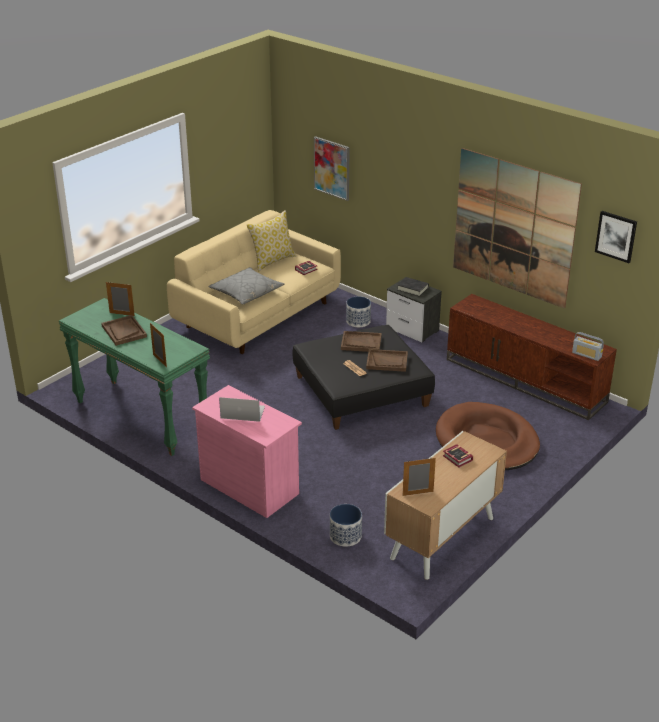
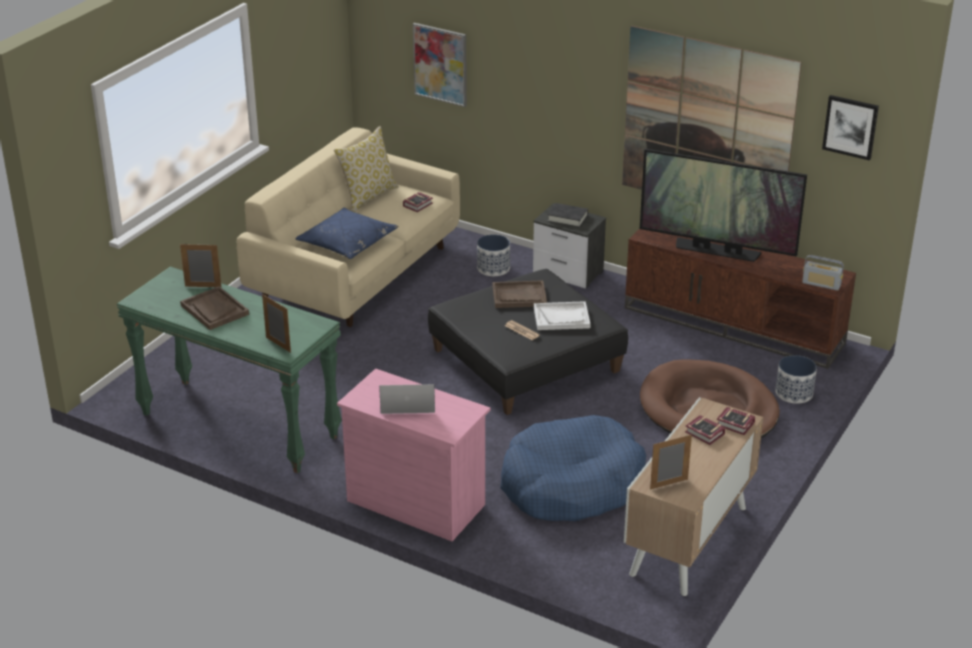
camera: 10 degrees left, 0 degrees up
(246, 292) = (347, 242): grey pillow -> blue pillow
(345, 536) = (563, 553): planter -> planter (794, 393)
(367, 486) = (571, 485): none -> blue dog bed
(387, 361) = (561, 317): brown tray -> white tray
(483, 454) = (736, 425): none -> book
(514, 322) = (716, 250): none -> television

